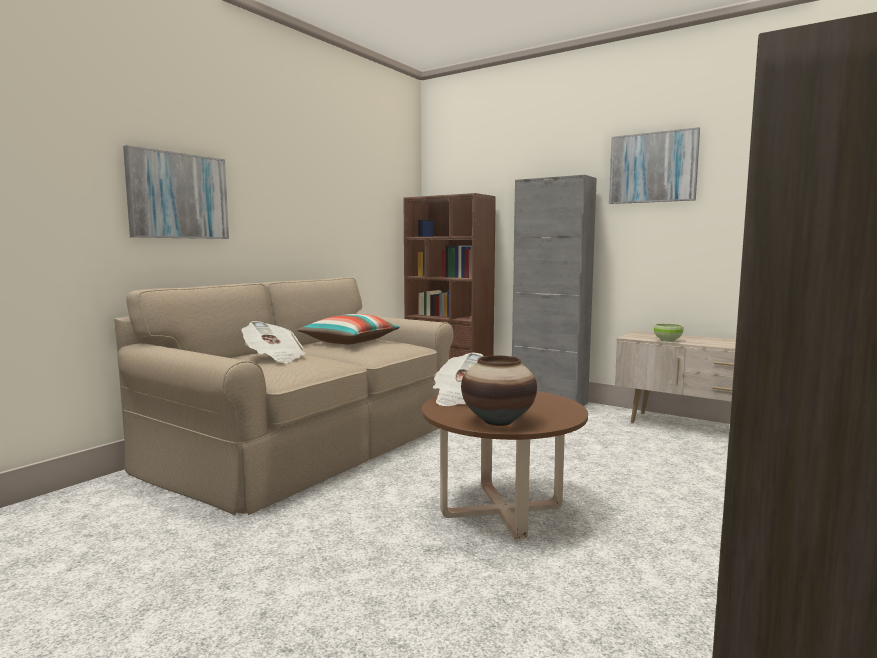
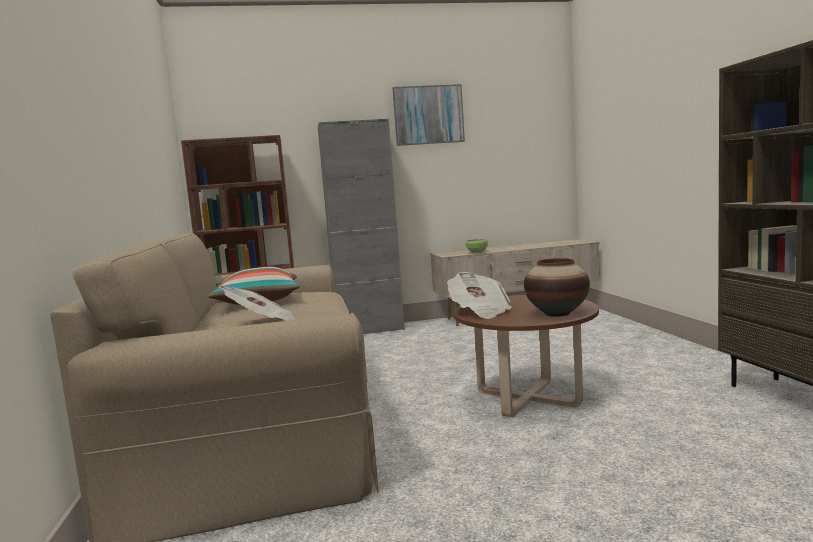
camera: 45 degrees left, 0 degrees up
(178, 196) = (62, 122): picture -> none

